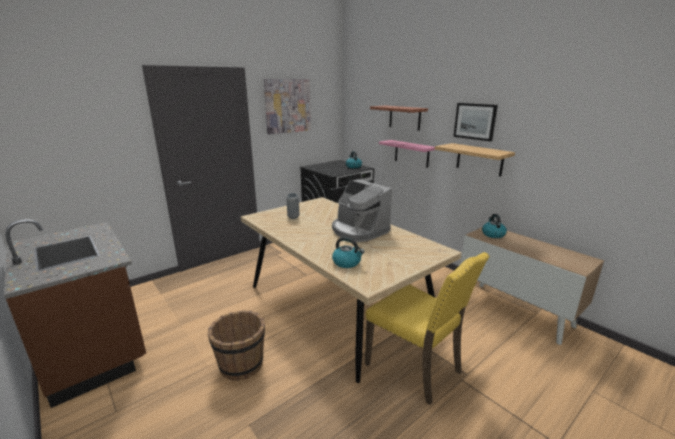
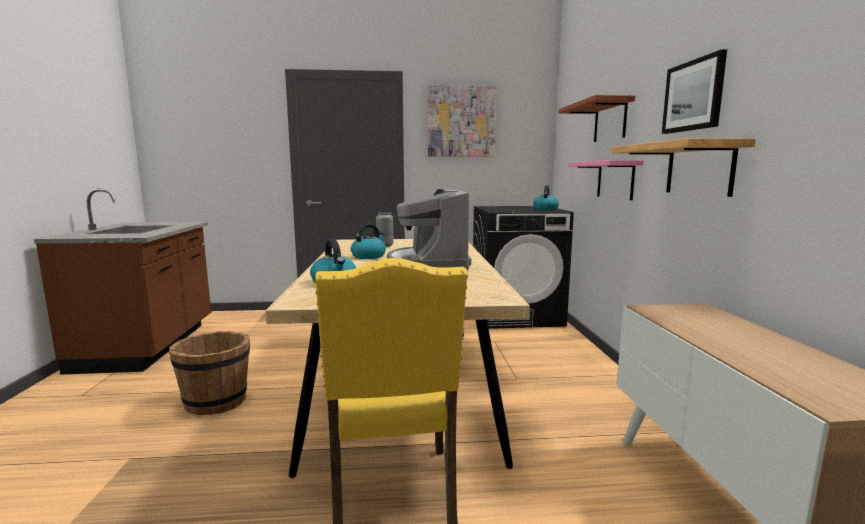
camera: 35 degrees right, 10 degrees down
(493, 234) = (689, 315): kettle -> kettle (369, 256)

